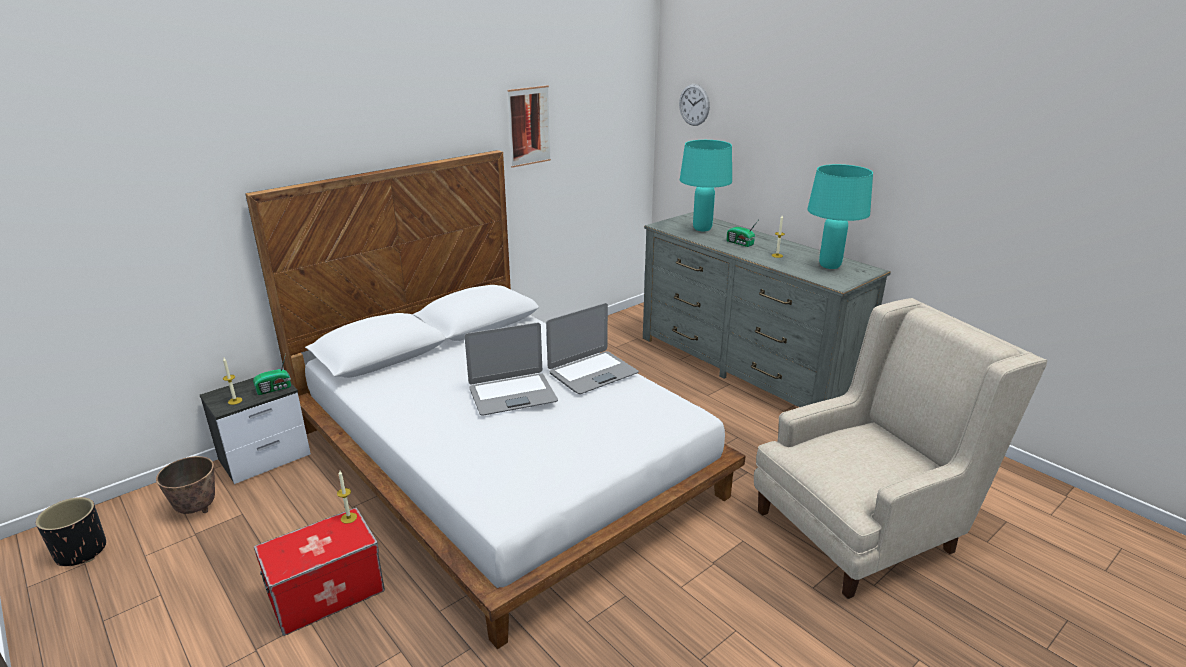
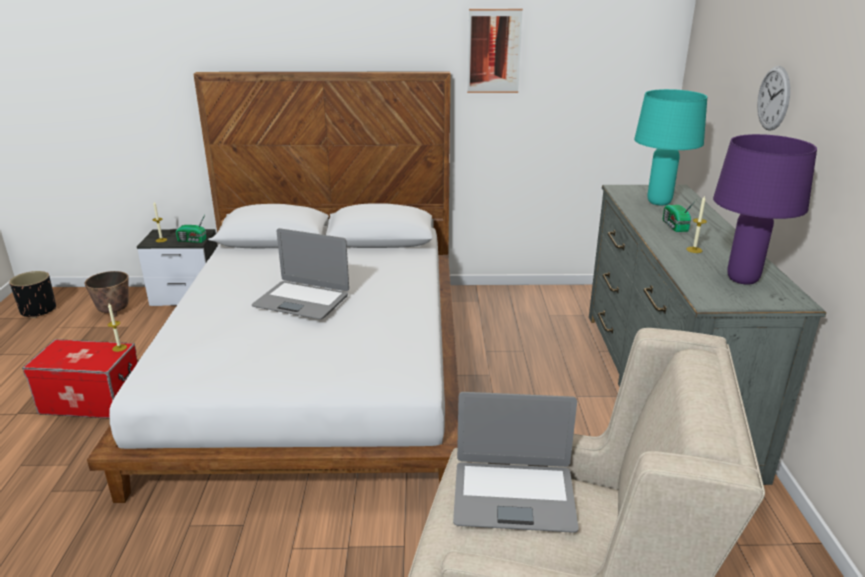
camera: 40 degrees right, 0 degrees up
(592, 373) = (393, 310): laptop -> laptop (513, 496)
(694, 104) = (711, 49): wall clock -> wall clock (773, 98)
(829, 266) = (741, 279): turquoise table lamp -> purple table lamp

